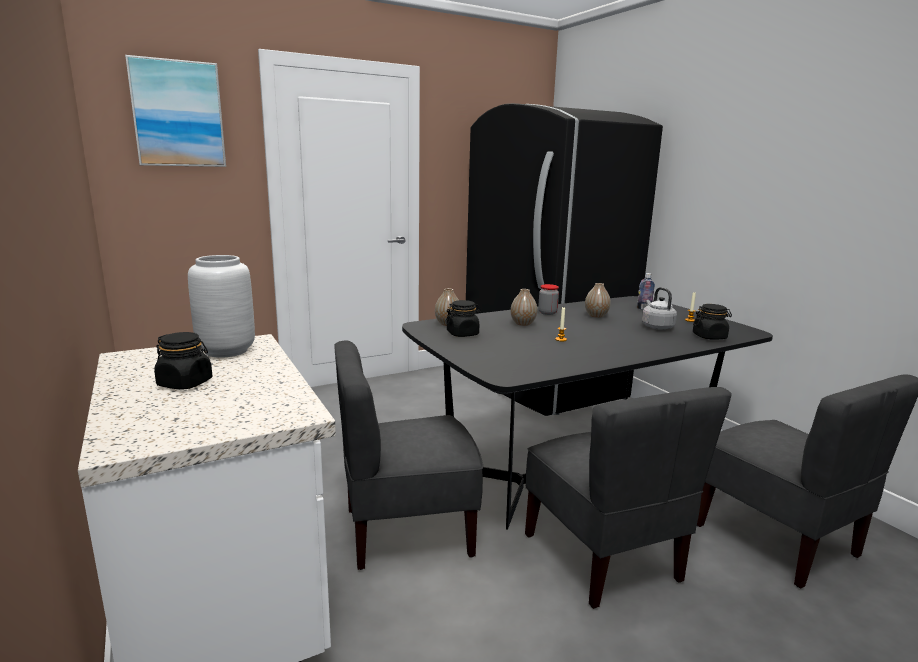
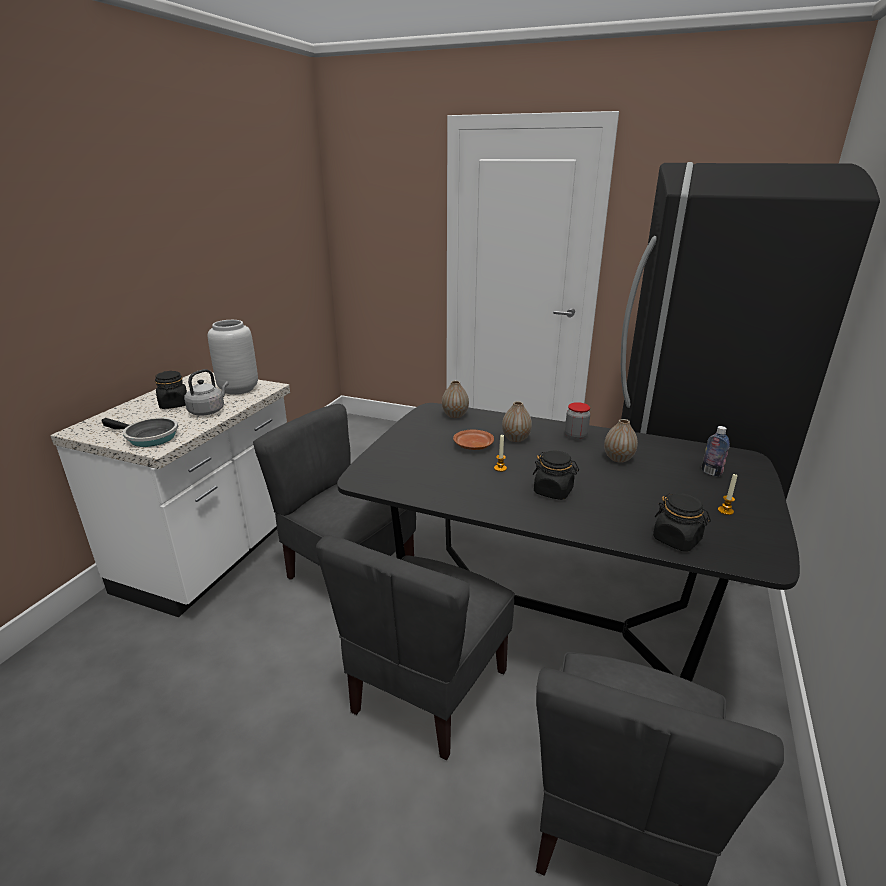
camera: 50 degrees right, 10 degrees up
(178, 114) = (383, 182): picture -> none
(259, 412) = (148, 437): none -> frying pan
(462, 334) = (439, 429): black jar -> black jar (553, 491)
(511, 335) = (473, 446): none -> brown plate
(656, 326) = (649, 499): grey kettle -> grey kettle (208, 411)

